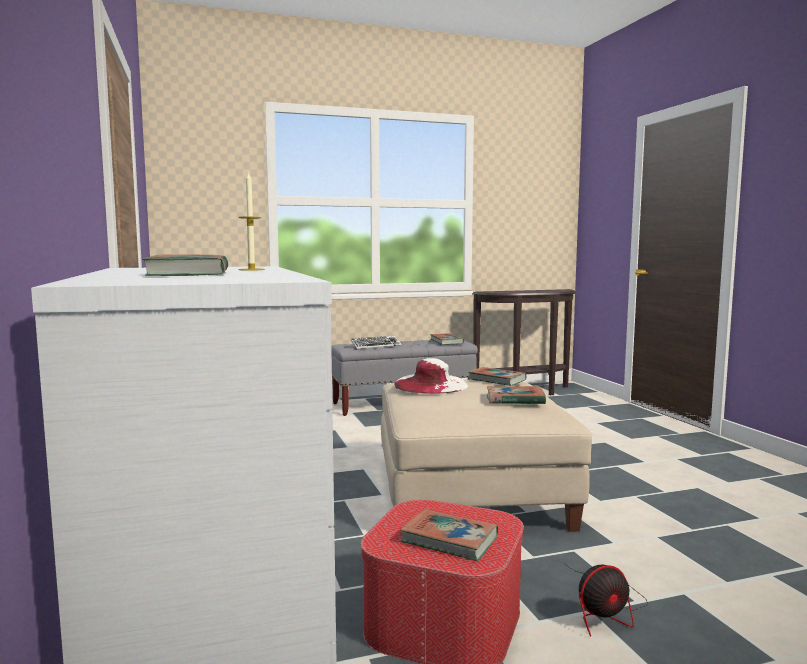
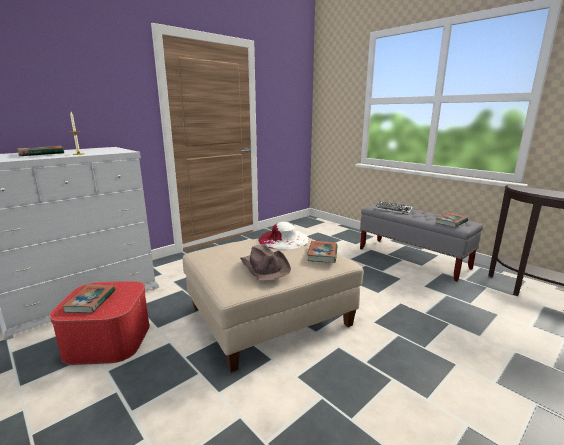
camera: 65 degrees right, 10 degrees up
(515, 400) = (265, 267): book -> brown hat
(605, 610) = (118, 397): fan -> none

